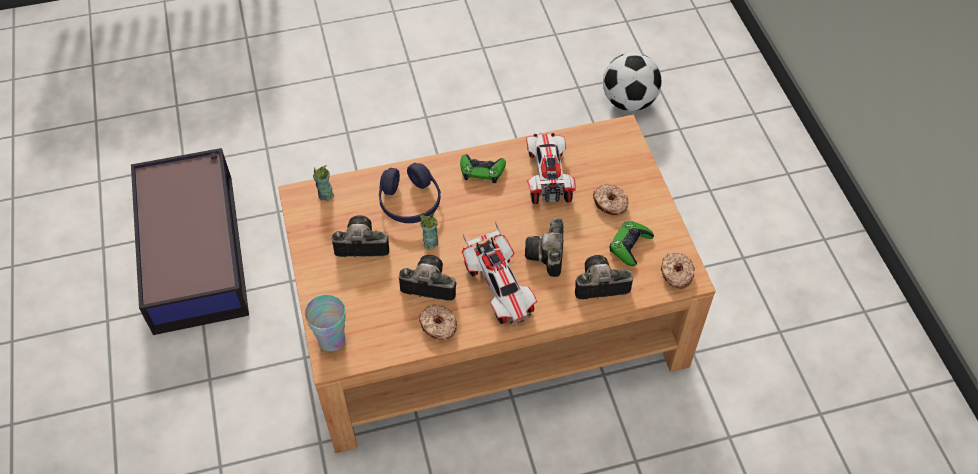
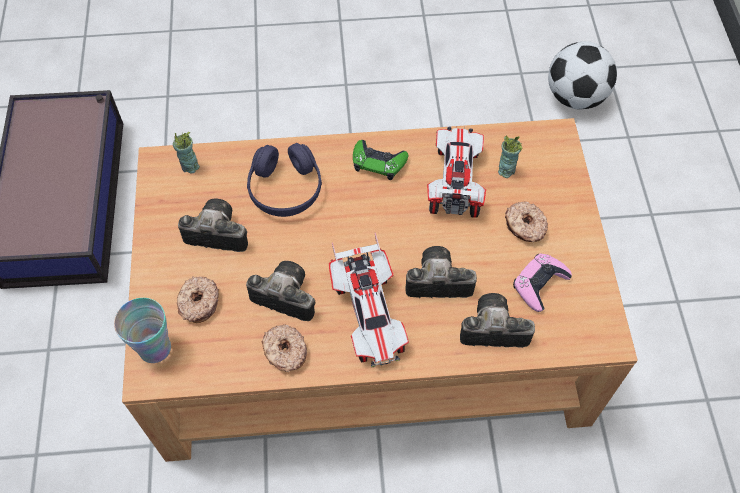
camera: 10 degrees right, 5 degrees up
(430, 243) = (298, 243): cup -> cup (506, 170)
(547, 256) = (435, 282): camera -> camera turned 75 degrees clockwise
(630, 246) = (539, 284): green game controller -> pink game controller
(676, 274) = (591, 330): donut -> donut (198, 303)

